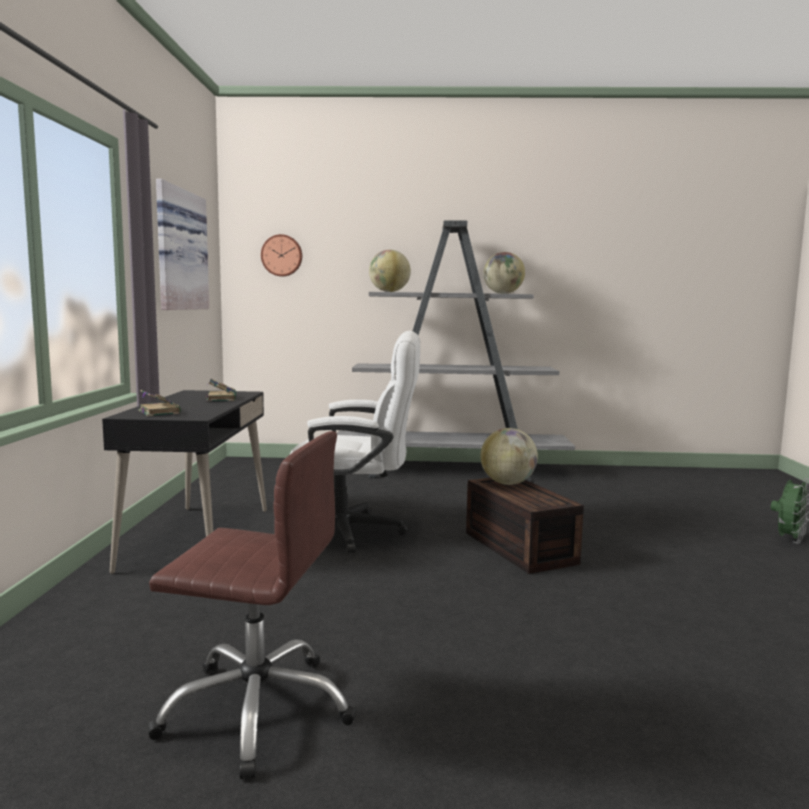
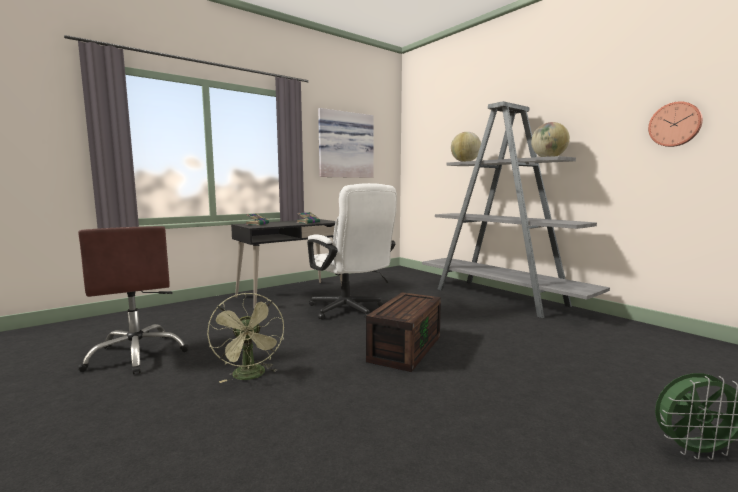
camera: 50 degrees right, 0 degrees up
(282, 255) = (427, 143): wall clock -> wall clock (675, 124)
(484, 640) = (250, 376): none -> green fan
(508, 483) = (416, 299): globe -> none

